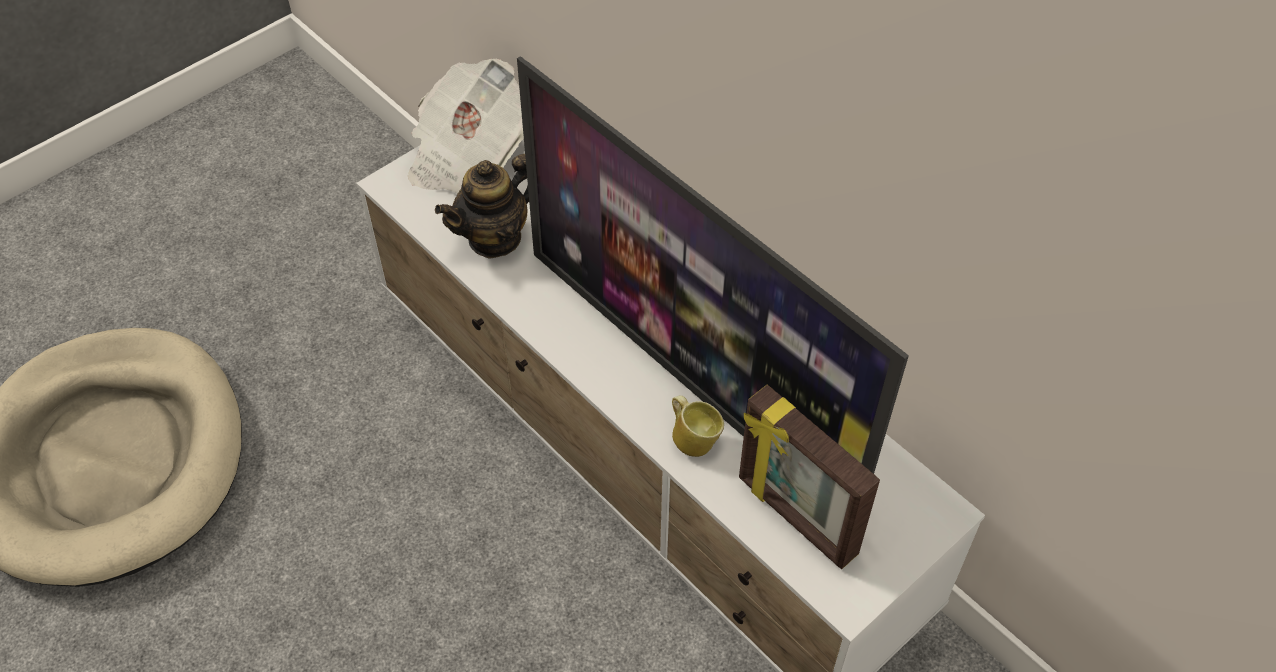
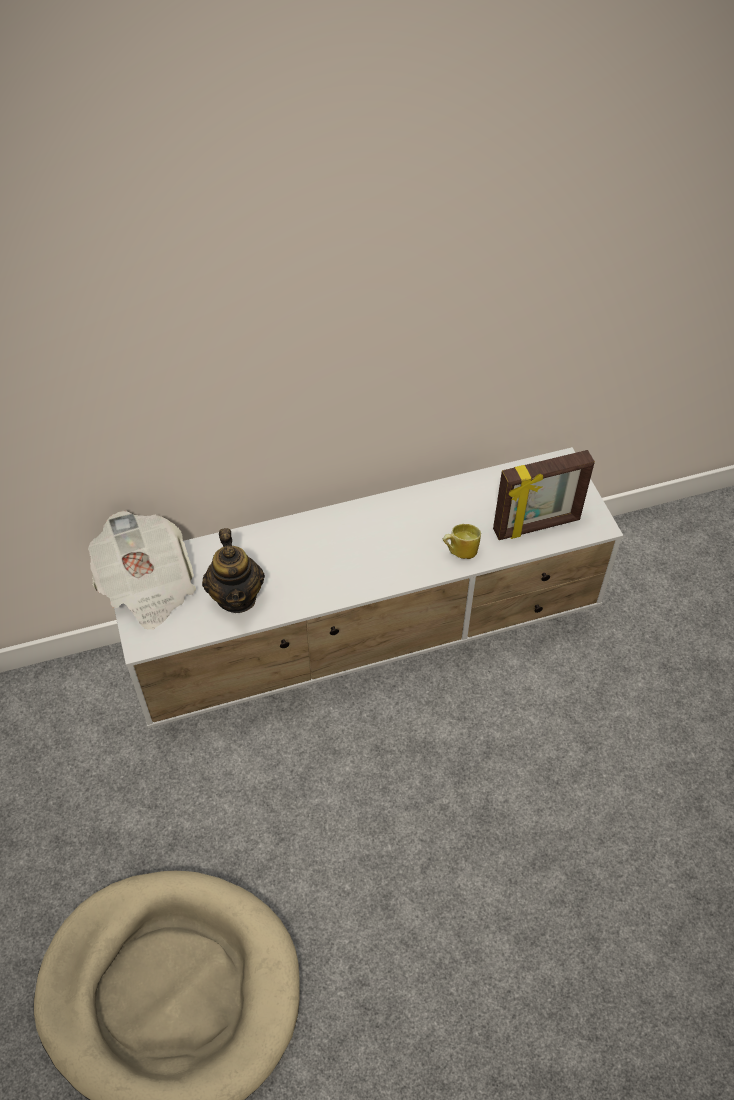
camera: 65 degrees left, 0 degrees up
(690, 379) = (416, 536): television -> none

